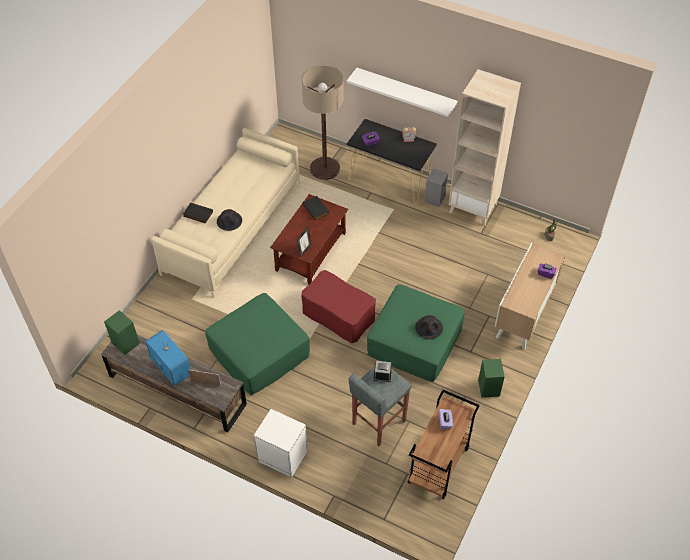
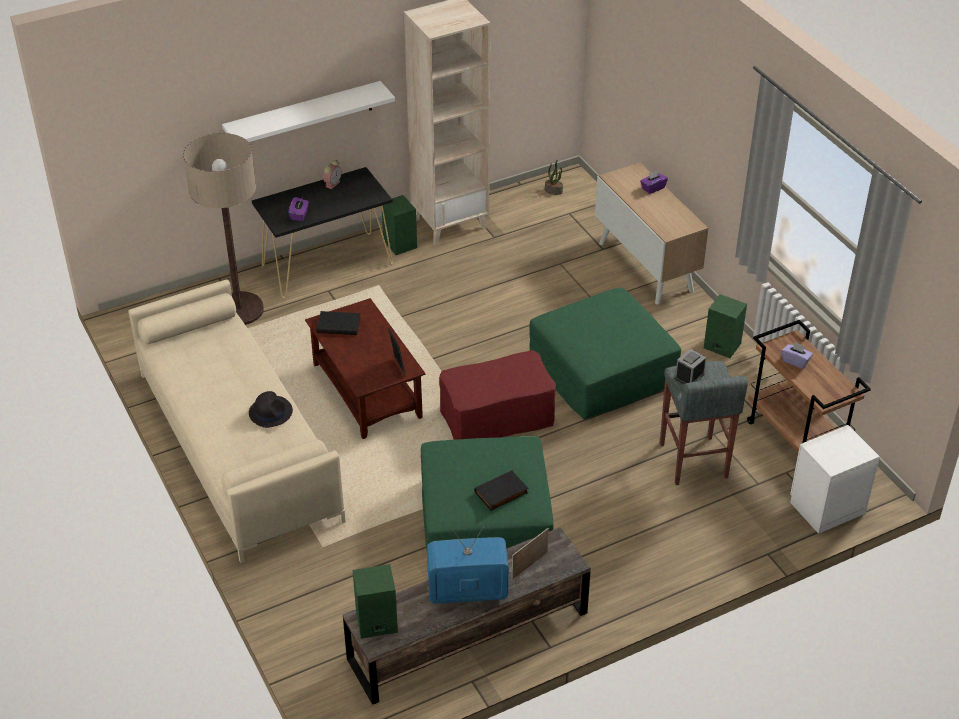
camera: 55 degrees left, 10 degrees down
(197, 214) = (221, 438): black book -> black book (501, 493)
(282, 455) = (668, 574): white nightstand -> white nightstand (825, 507)
(429, 328) = (627, 324): black hat -> none
(434, 198) = (399, 244): grey speaker -> green speaker

